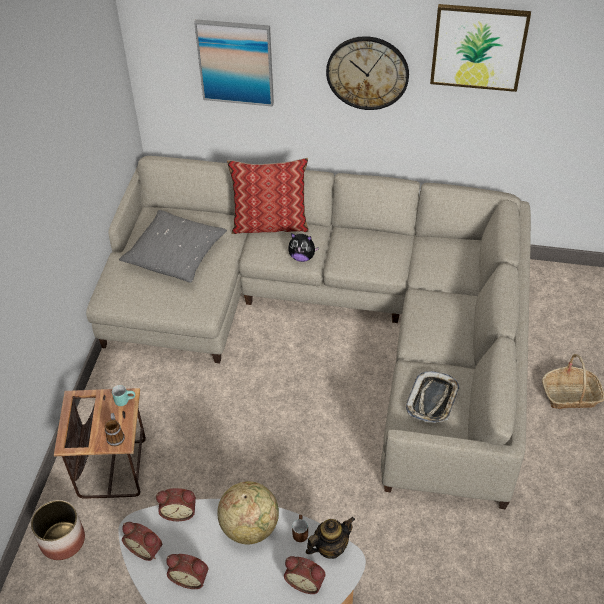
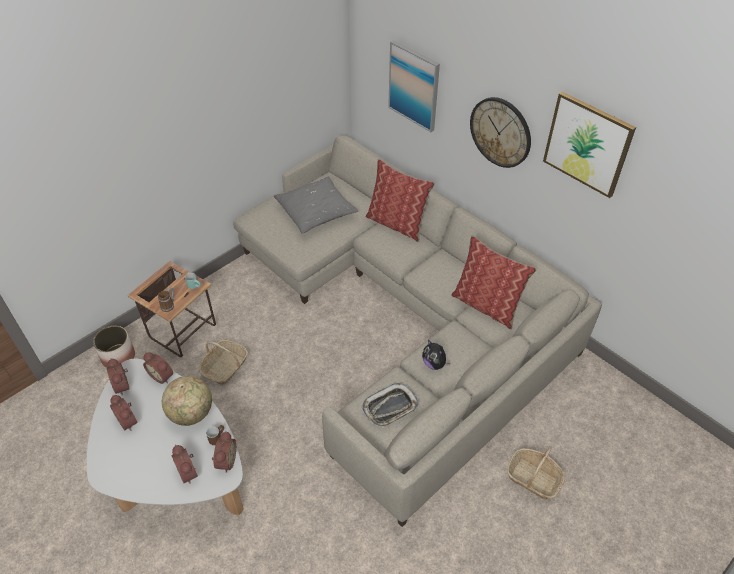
camera: 35 degrees right, 0 degrees up
(197, 475) = (225, 367): none -> basket
(302, 257) = (397, 257): plush toy -> plush toy (434, 364)
(330, 547) = (225, 460): teapot -> alarm clock
(427, 258) = (487, 305): none -> pillow

